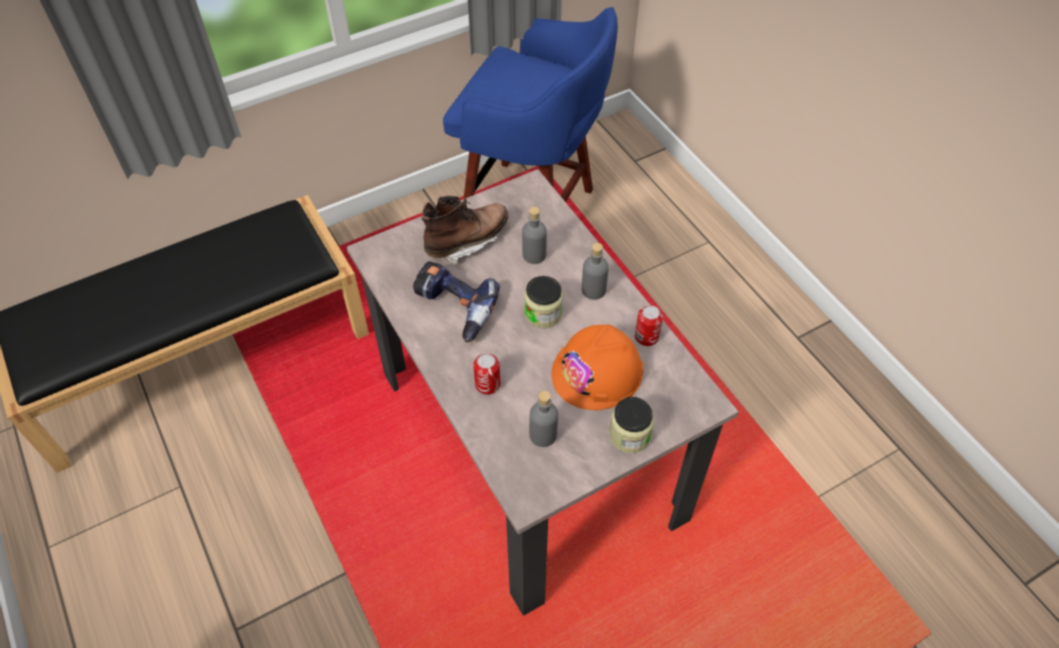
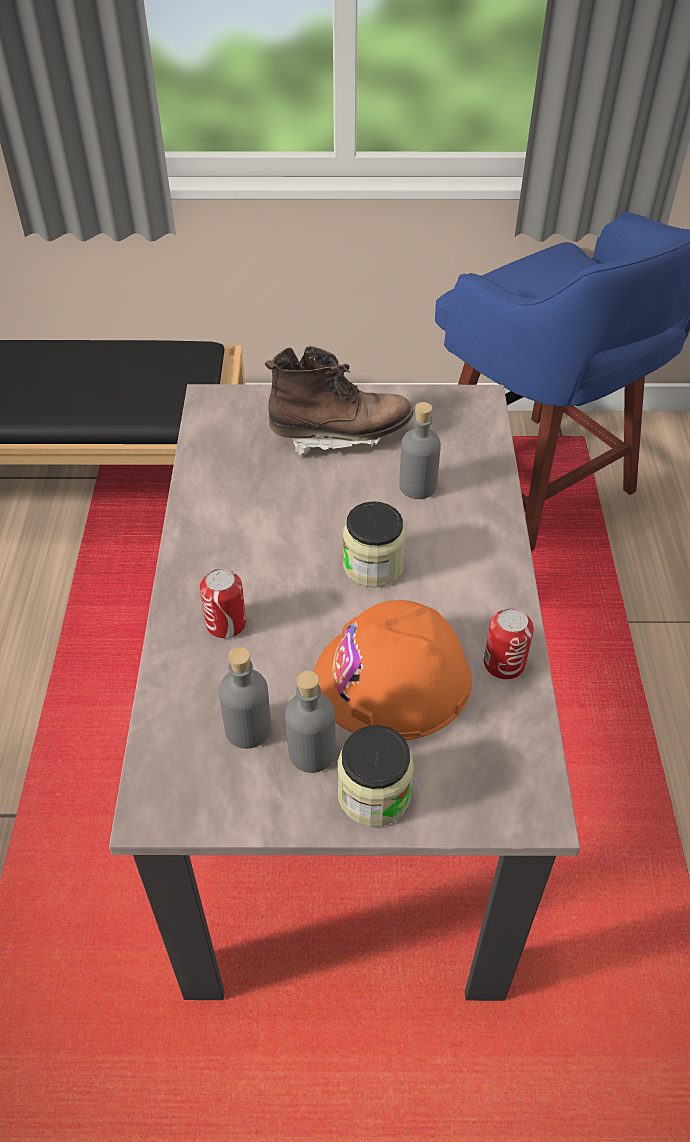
camera: 30 degrees right, 5 degrees down
(453, 309) = (257, 508): power drill -> none
(593, 290) = (469, 565): grey bottle -> grey bottle (311, 752)

